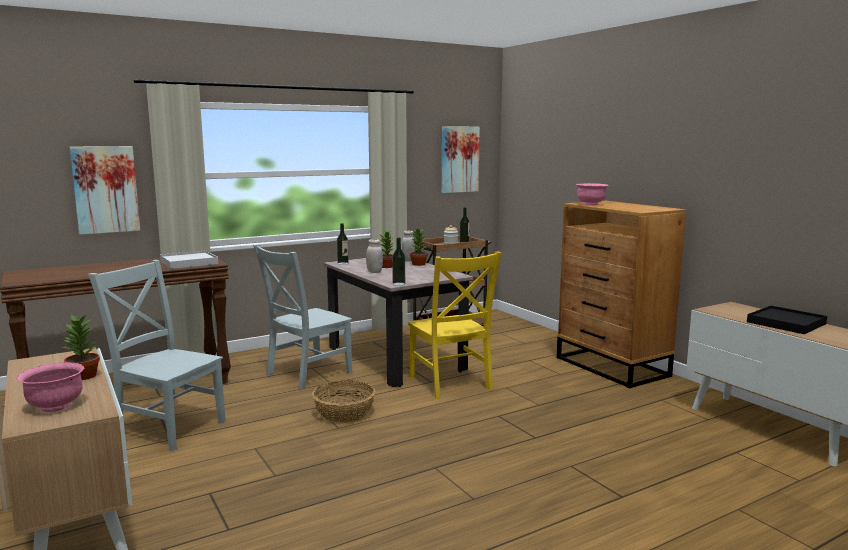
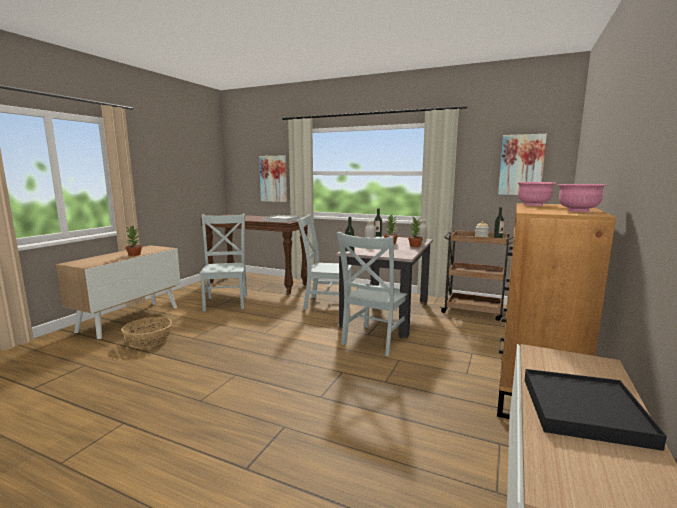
camera: 55 degrees right, 0 degrees up
(55, 406) = (94, 260): pink bowl -> pink bowl (577, 211)
(344, 413) = (285, 328): basket -> basket (148, 340)
(451, 384) = (374, 341): yellow chair -> grey chair

